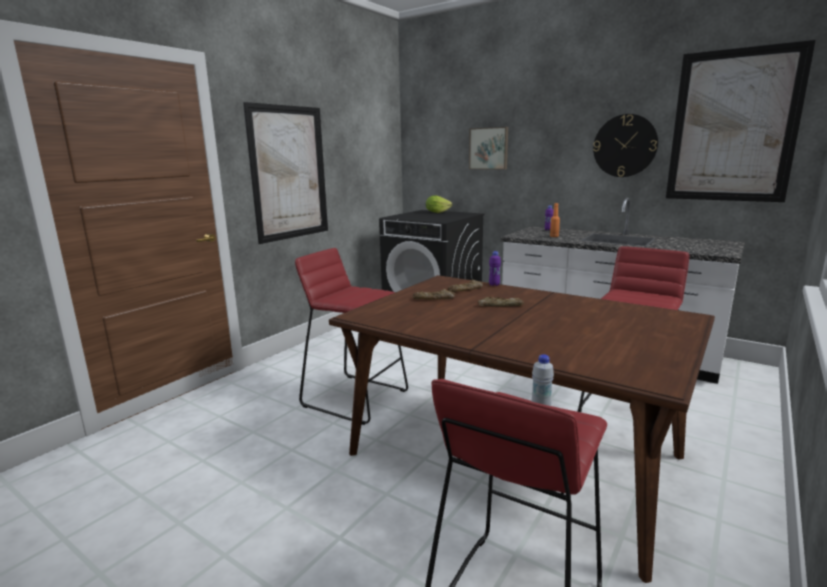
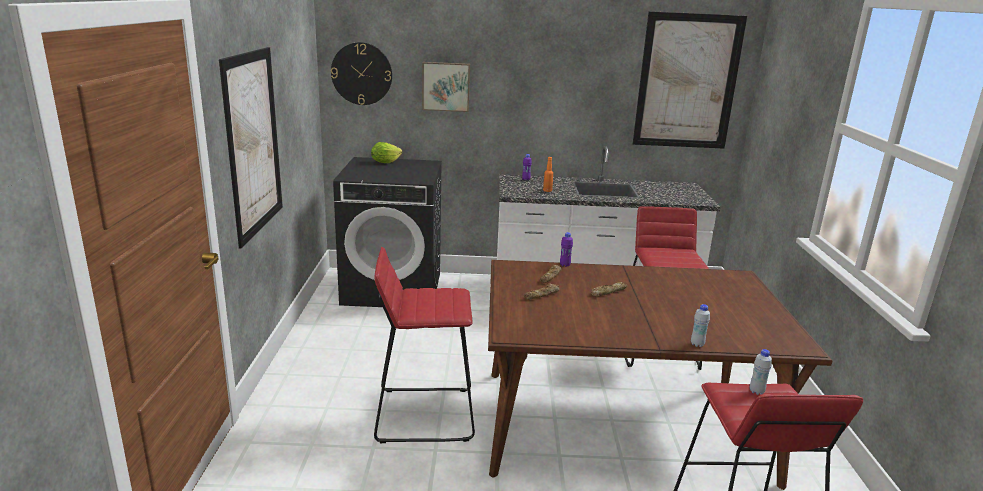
camera: 35 degrees left, 5 degrees up
(520, 354) = (697, 344): none -> white bottle
(625, 146) = (595, 93): wall clock -> wall clock (361, 74)

